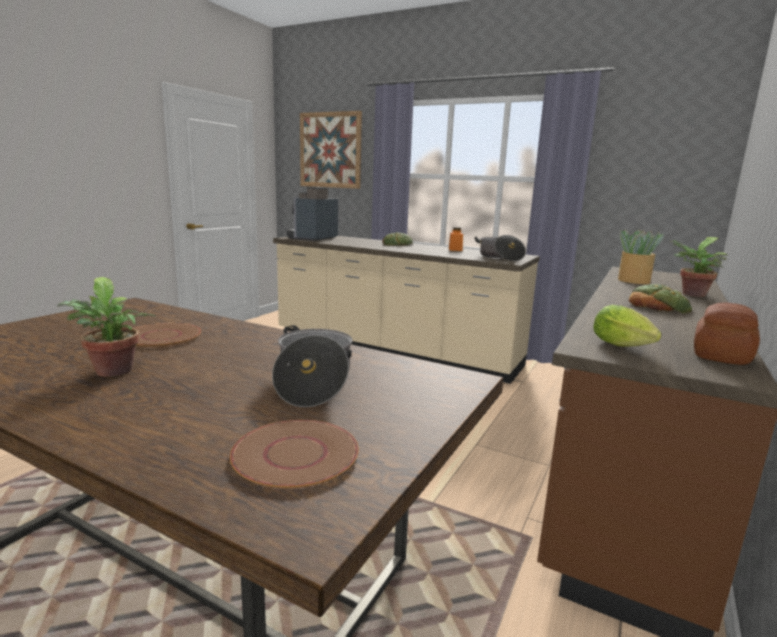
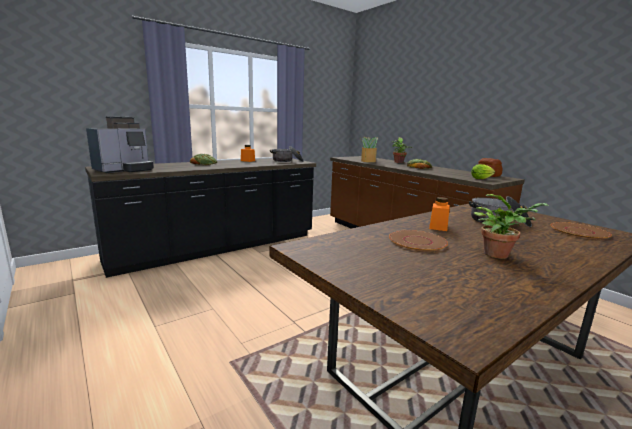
camera: 65 degrees left, 0 degrees up
(241, 345) = (438, 227): none -> orange jar
(313, 238) = (125, 170): coffee machine -> coffee machine turned 105 degrees counterclockwise
(330, 150) = (79, 76): picture -> none
(394, 350) = (217, 248): beige counter -> black counter

